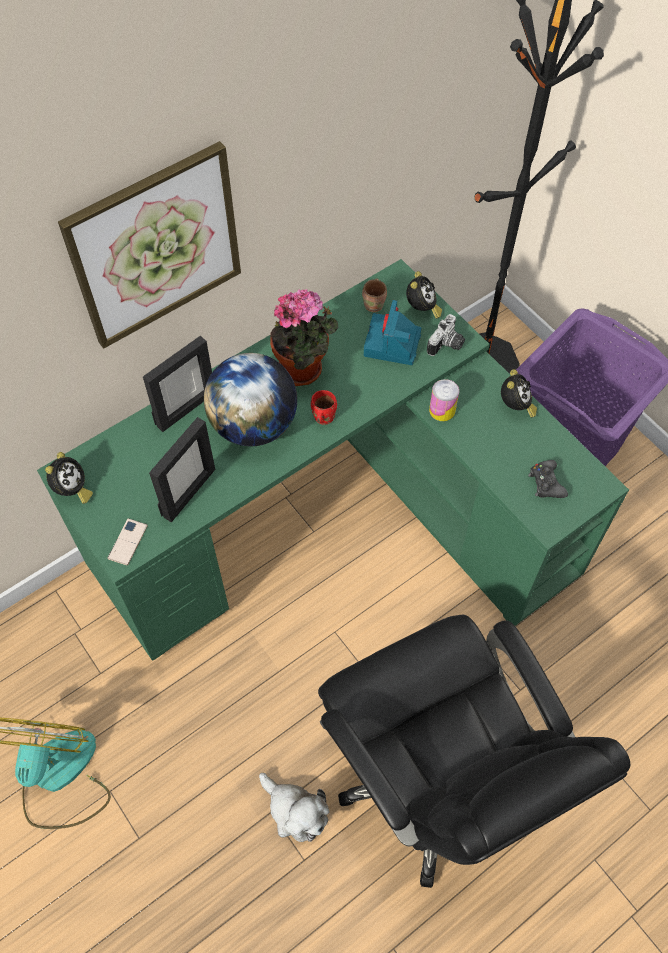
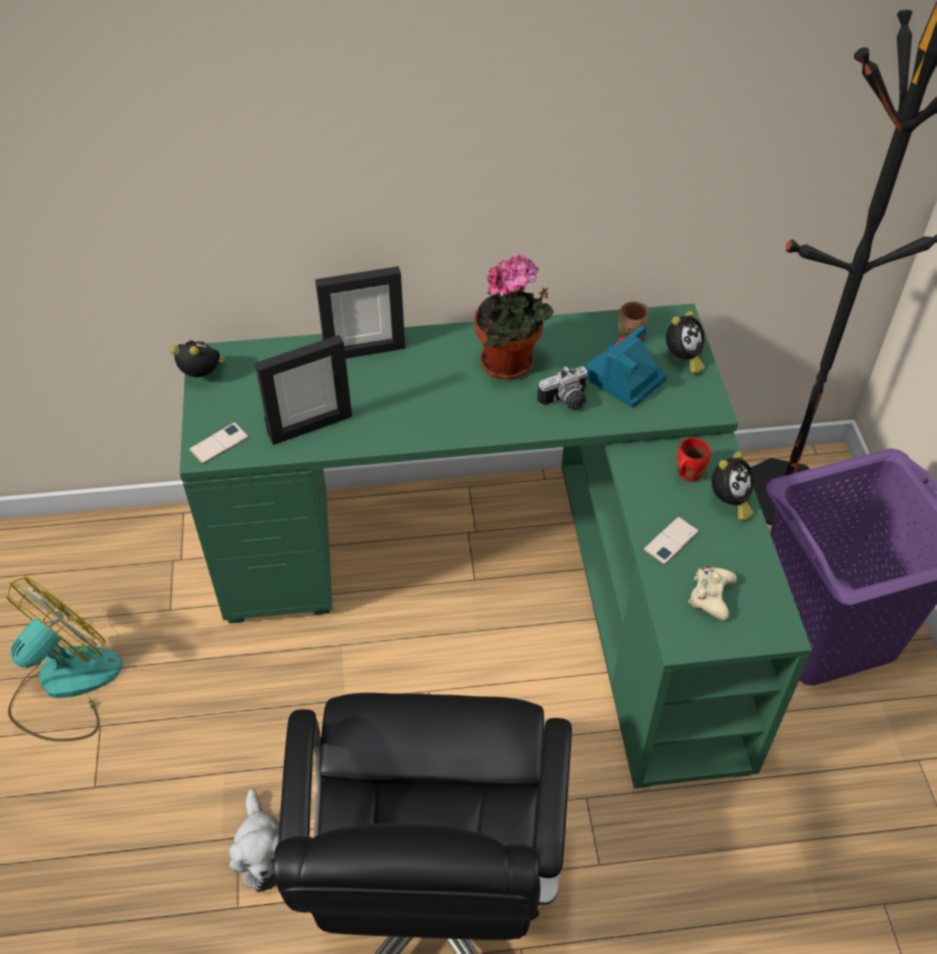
camera: 30 degrees right, 10 degrees down
(72, 490) = (204, 376): alarm clock -> alarm clock turned 120 degrees counterclockwise
(156, 246) = (373, 138): picture -> none
(254, 425) = (421, 393): globe -> none
(322, 417) = (497, 416): red mug -> red mug (687, 473)
(442, 410) = (640, 469): can -> none
(447, 345) = (686, 405): camera -> camera (566, 402)
(496, 455) = (671, 541): none -> phone
(546, 483) = (711, 596): black game controller -> beige game controller

